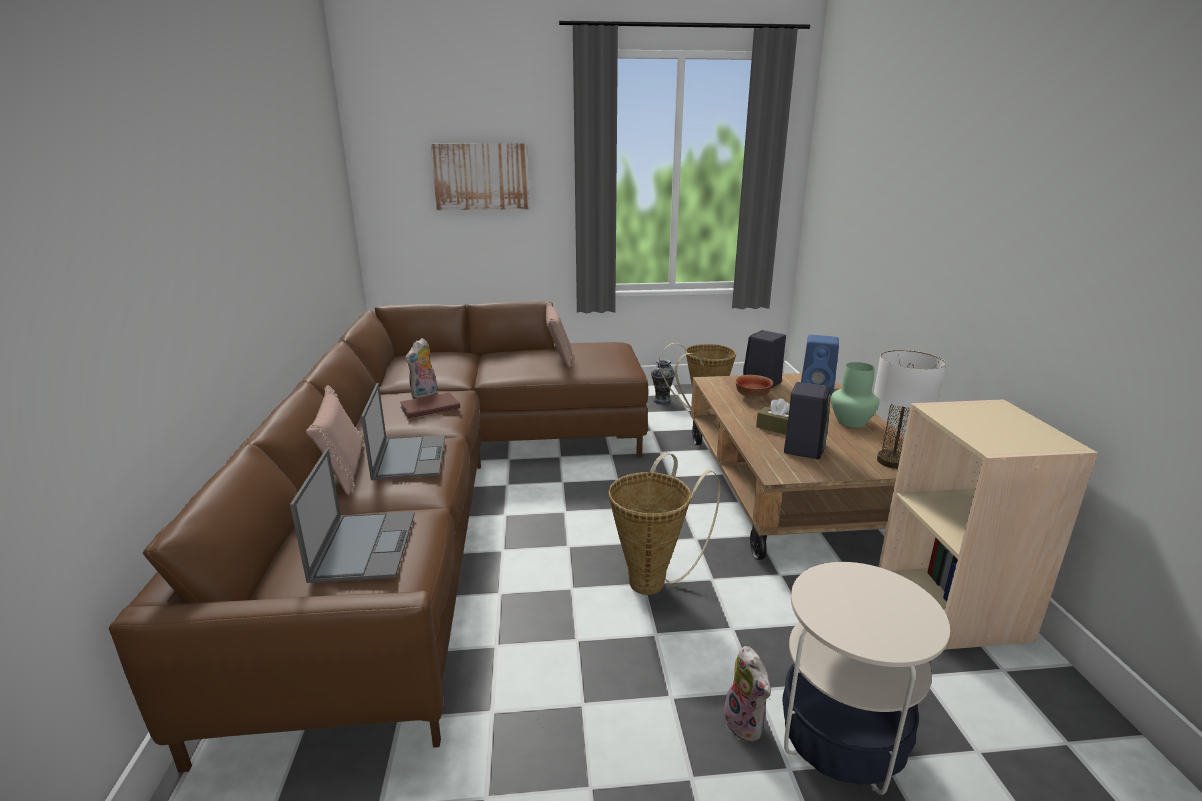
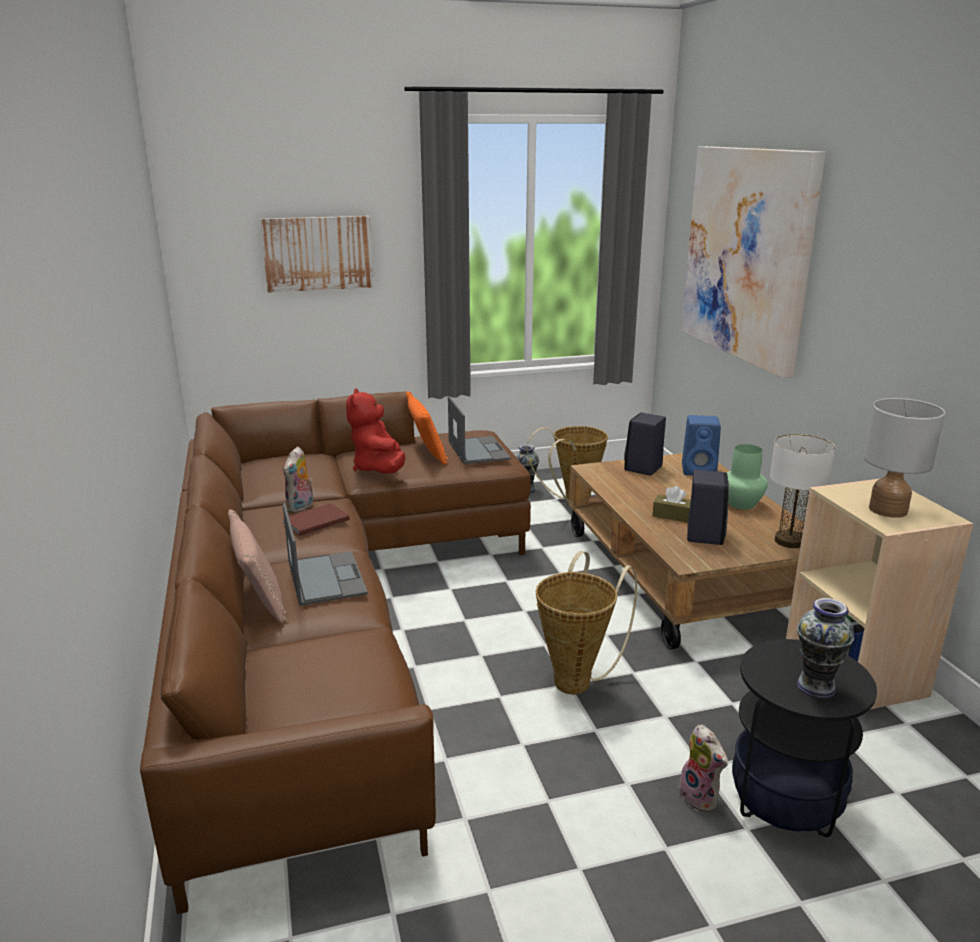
camera: 10 degrees left, 0 degrees up
(364, 545) = (333, 670): laptop -> laptop (478, 450)
(510, 367) = (379, 469): none -> red plush toy
(559, 355) = (426, 451): beige pillow -> orange pillow
(753, 397) = (639, 484): bowl -> none
(840, 742) = (784, 801): beige side table -> black side table
(875, 622) = (816, 687): none -> vase
(879, 177) = (748, 254): none -> picture
(994, 431) = (887, 510): none -> grey table lamp

